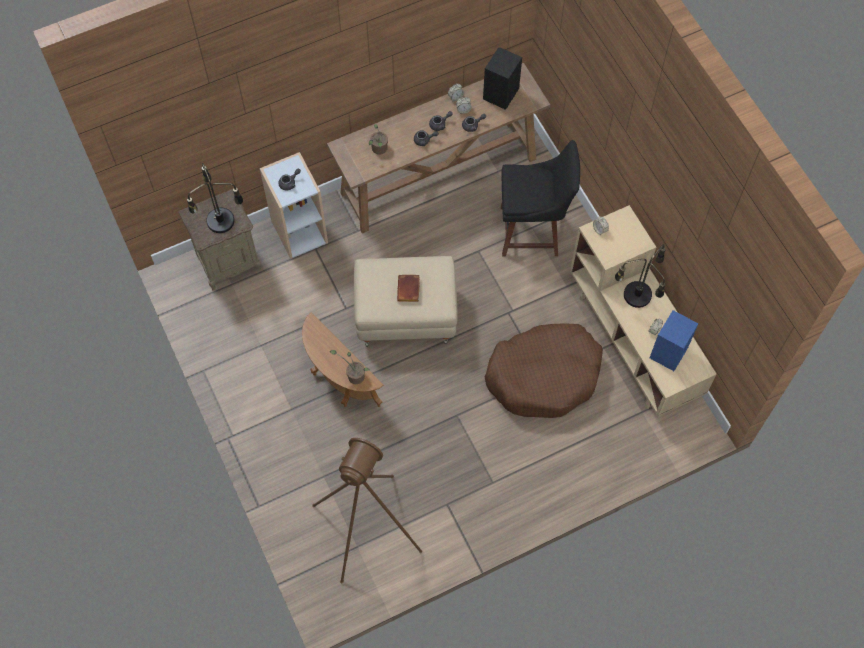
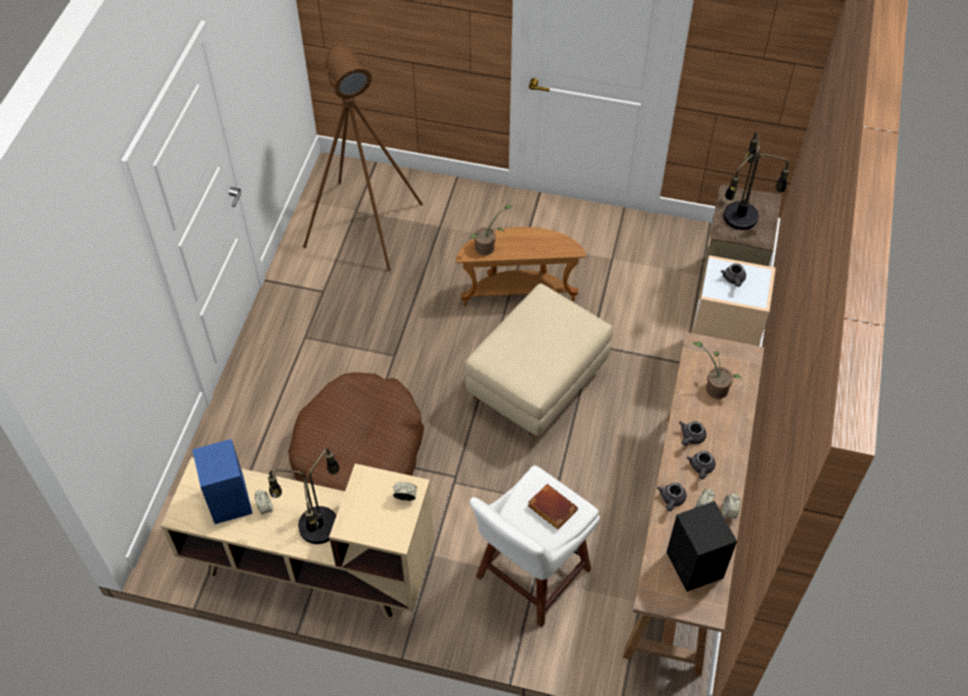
camera: 130 degrees right, 10 degrees down
(409, 290) = (531, 339): brown book -> brown book (550, 509)
(533, 231) = (529, 576): black stool -> white stool

